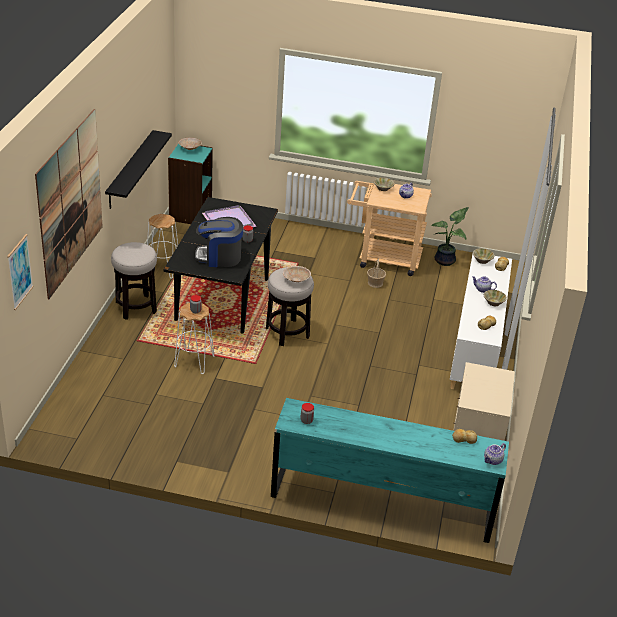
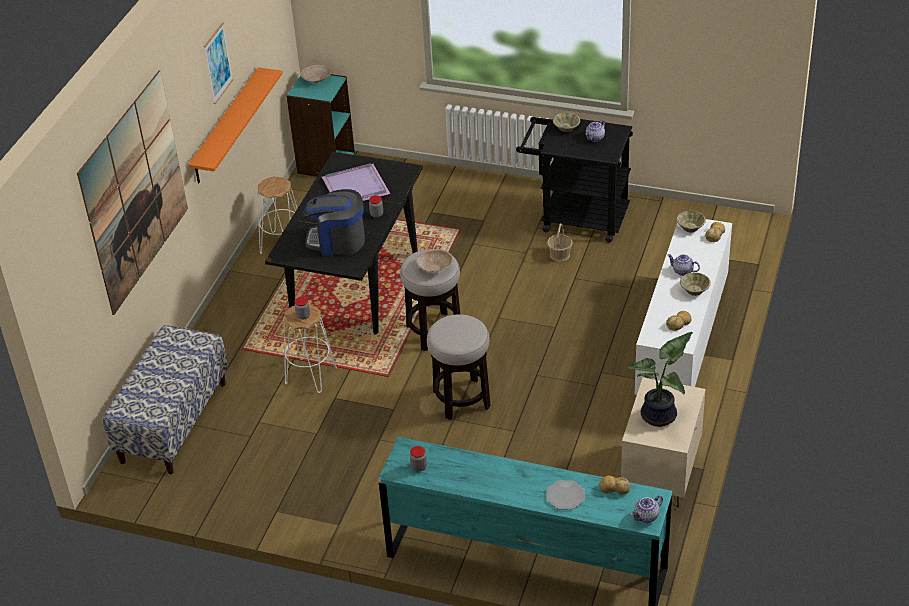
camera: 10 degrees right, 5 degrees up
(19, 272) = (67, 292): picture -> picture (218, 63)
(86, 392) = (173, 422): none -> bench
(130, 169) = (226, 126): black shelf -> orange shelf
(136, 307) = (244, 302): stool -> stool (461, 399)
(383, 258) = (576, 217): beige cart -> black cart
(426, 444) = (565, 496): none -> plate
(446, 261) = (661, 217): potted plant -> potted plant (661, 416)

